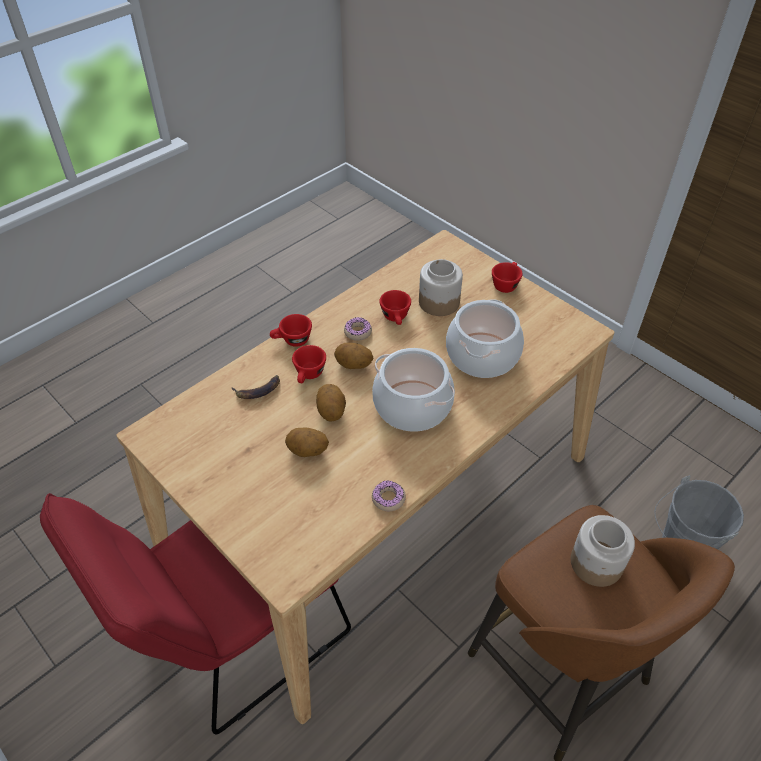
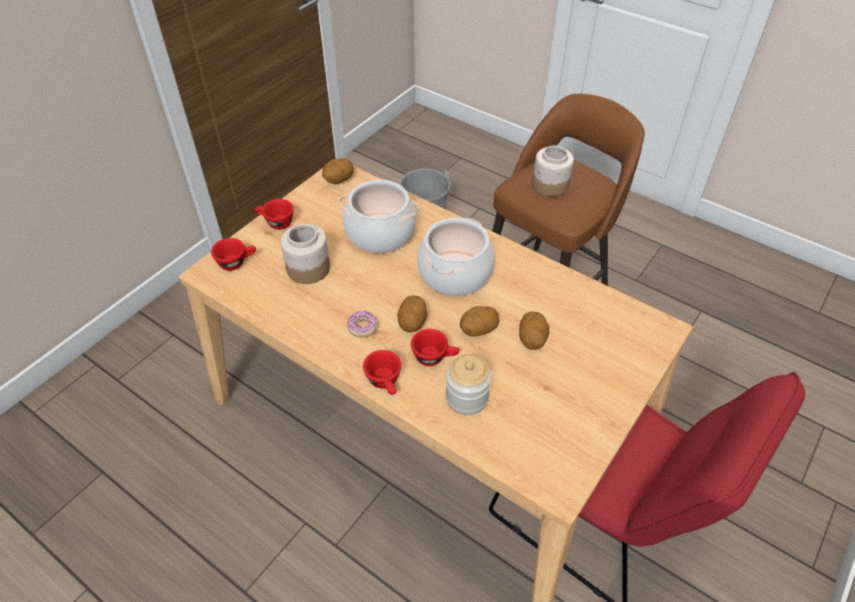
camera: 100 degrees left, 0 degrees up
(258, 390) = (466, 397): banana -> jar
(388, 498) = (561, 277): donut -> none
(396, 318) = (336, 299): red cup -> red cup (237, 262)
(572, 330) = (338, 180): none -> potato

